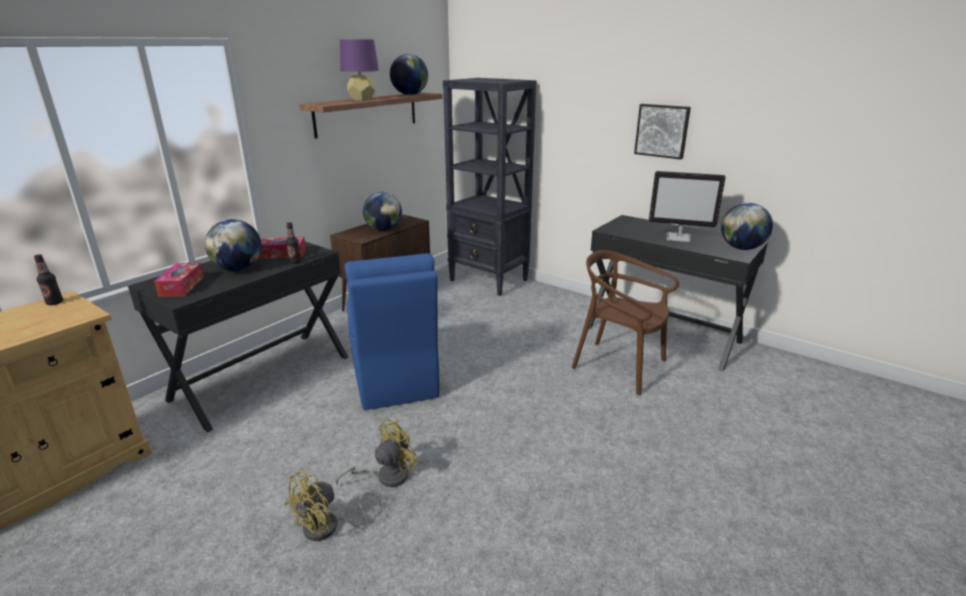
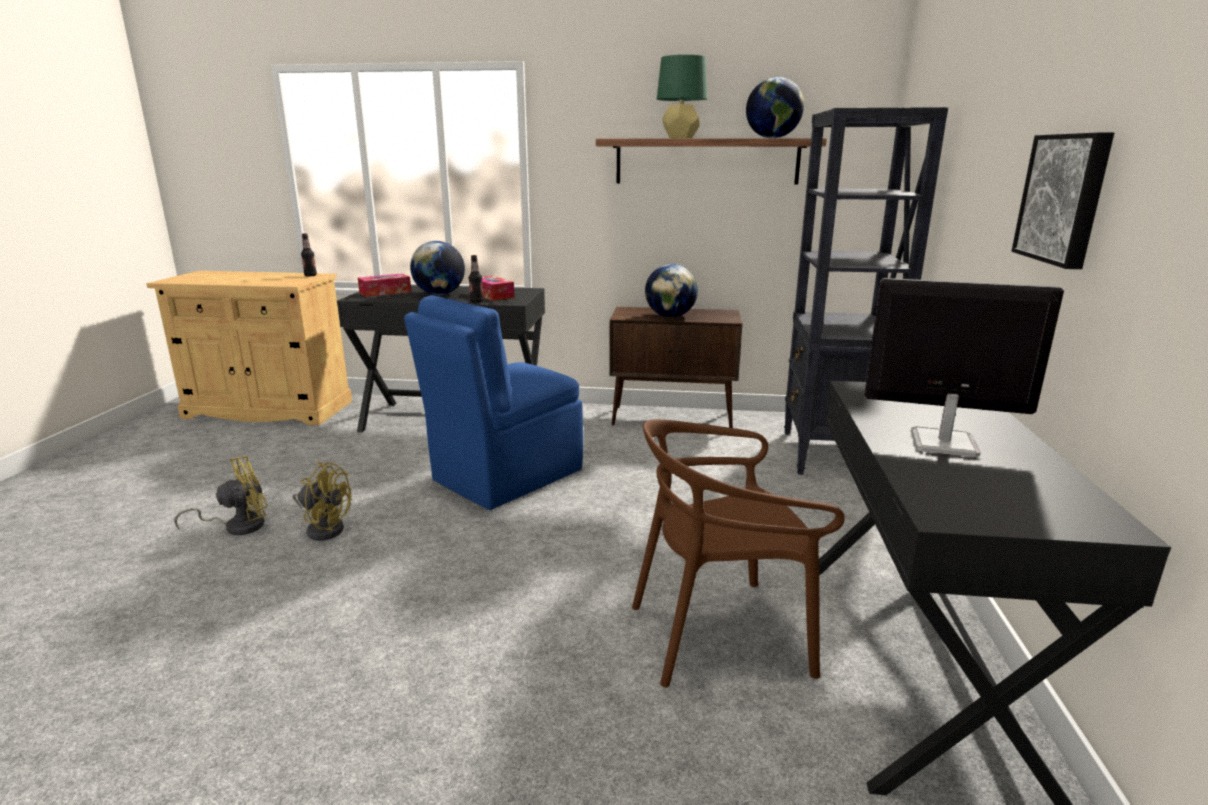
camera: 60 degrees right, 5 degrees down
(329, 528) = (238, 526): yellow fan -> yellow fan turned 135 degrees clockwise
(362, 99) = (680, 138): purple table lamp -> green table lamp
(619, 366) = (719, 634): brown chair -> brown chair turned 105 degrees counterclockwise
(679, 238) = (941, 443): monitor -> monitor turned 120 degrees clockwise
(741, 248) = (1019, 514): globe -> none

